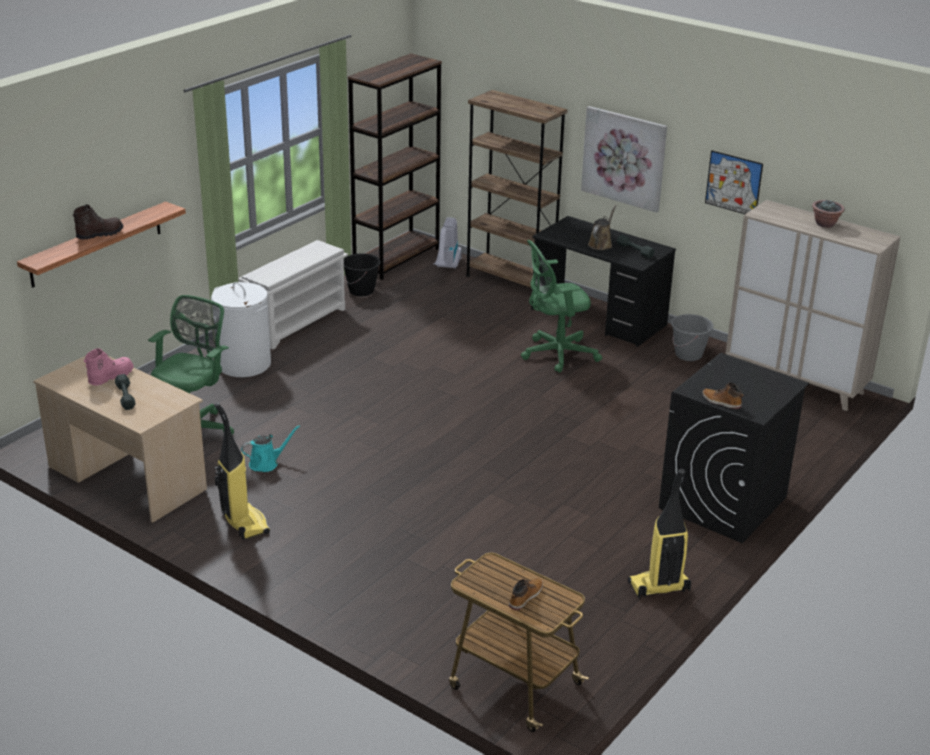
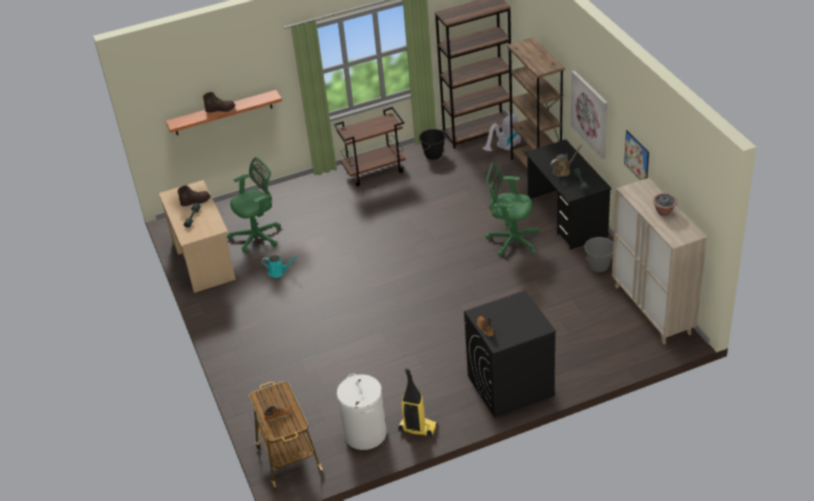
camera: 35 degrees right, 10 degrees up
(110, 377) = (195, 201): pink boot -> brown boot
(244, 364) = (321, 195): white laundry basket -> white laundry basket (365, 433)
(244, 523) = (237, 308): vacuum cleaner -> none
(296, 323) = (374, 171): white shoe rack -> brown cart

